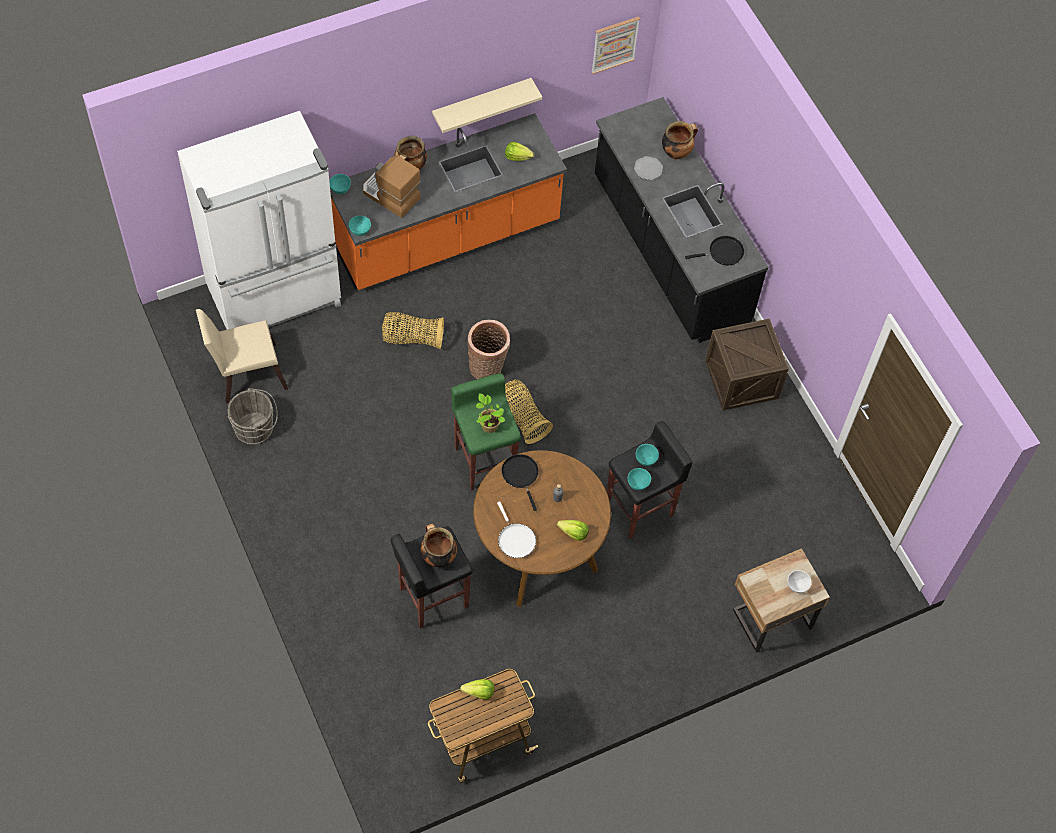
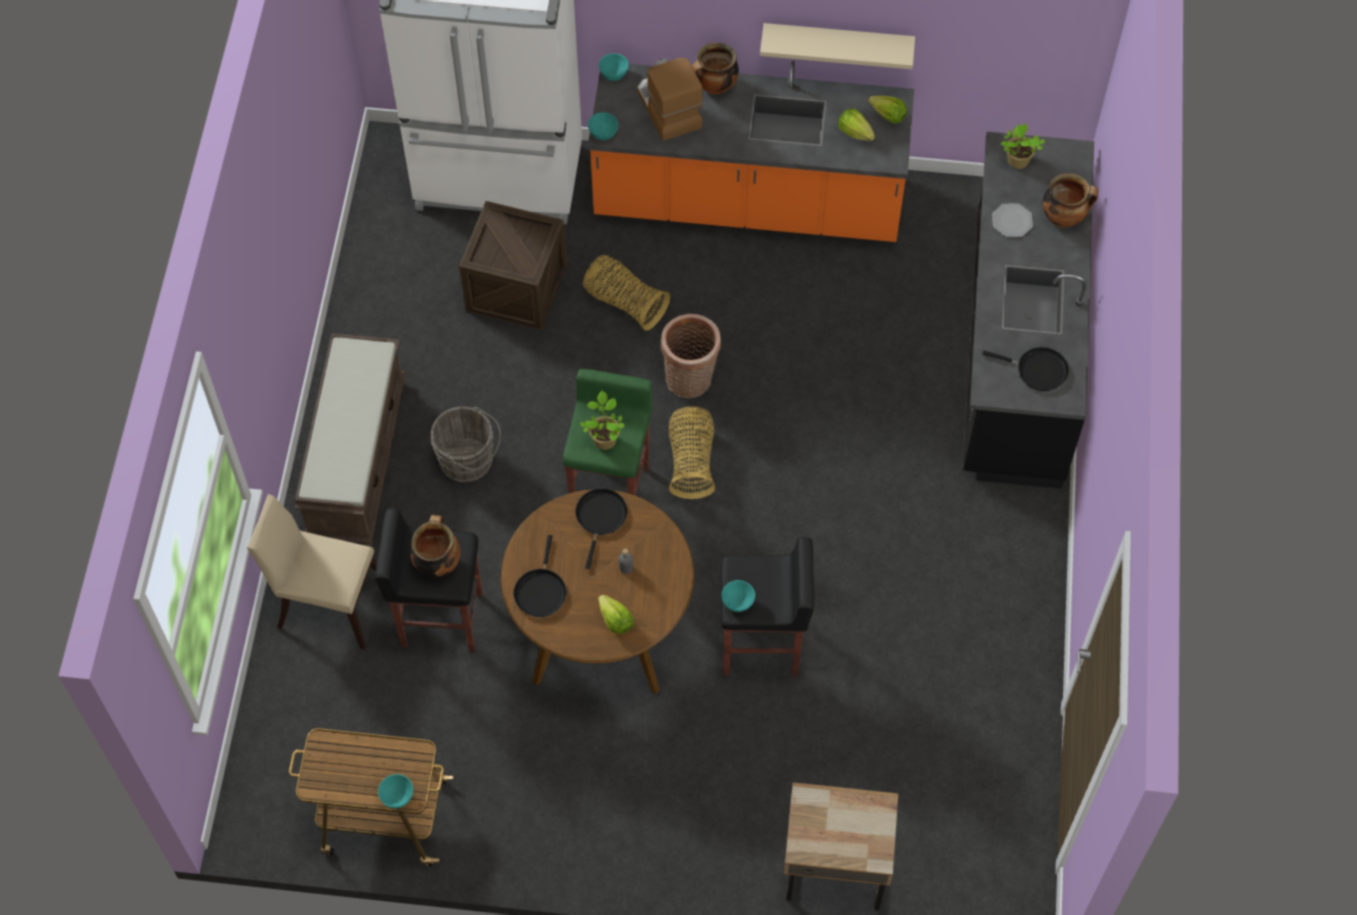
camera: 35 degrees right, 0 degrees up
(245, 373) = (405, 250): beige chair -> beige chair (326, 600)
(256, 428) = (375, 319): grey bucket -> grey bucket (469, 462)
(306, 524) = (356, 458): none -> brown bench
(479, 692) = (376, 749): lettuce -> lettuce (888, 116)
(515, 539) = (540, 591): white frying pan -> black frying pan
(614, 44) = (1047, 40): picture -> none
(627, 130) = (1017, 162): none -> potted plant
(646, 459) = (768, 578): turquoise bowl -> turquoise bowl (398, 796)
(741, 379) = (1000, 553): crate -> crate (516, 288)
(797, 586) = (859, 837): white bowl -> none

